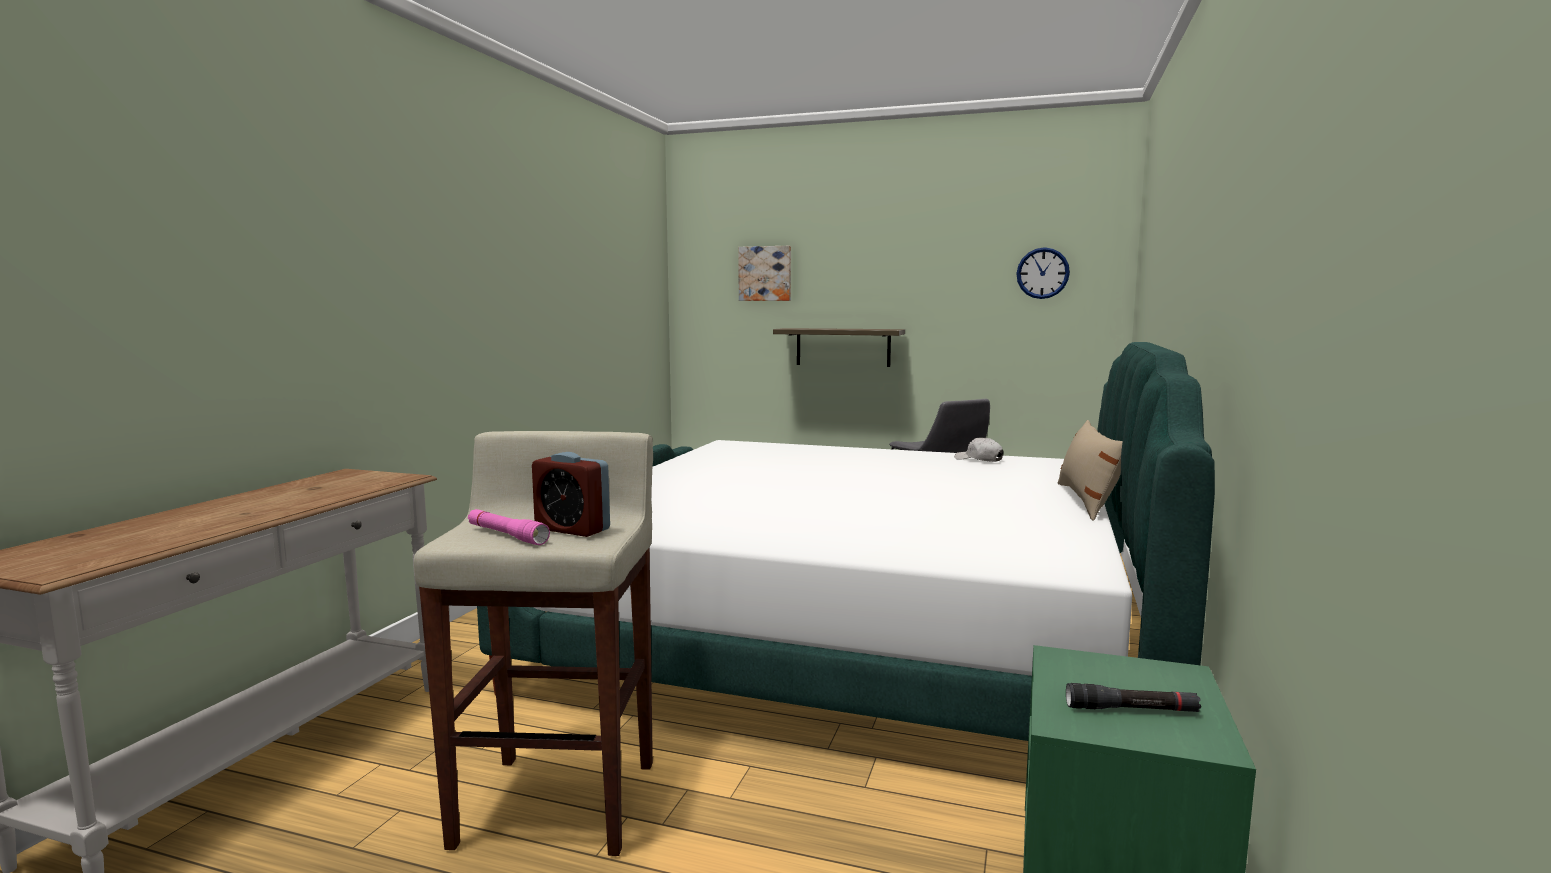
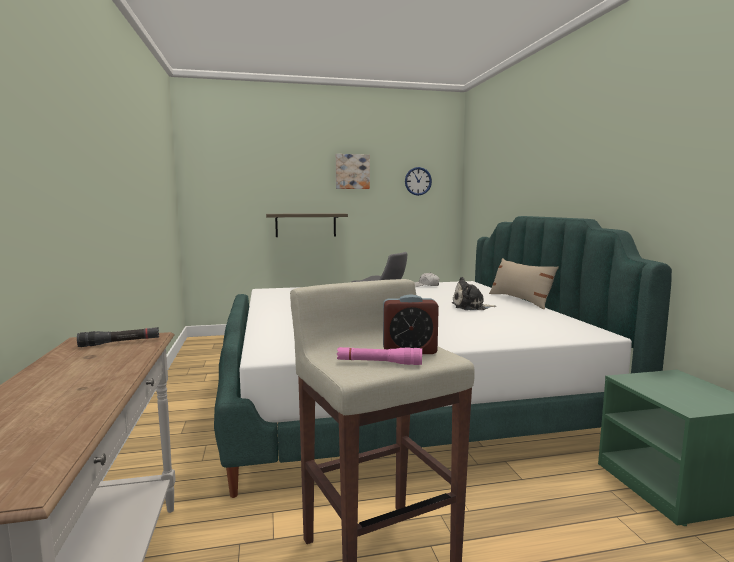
camera: 30 degrees left, 0 degrees up
(765, 273) = (251, 177): picture -> picture (352, 171)
(967, 500) = (471, 307): none -> plush toy
(1131, 710) = (695, 395): black flashlight -> black flashlight (120, 343)

